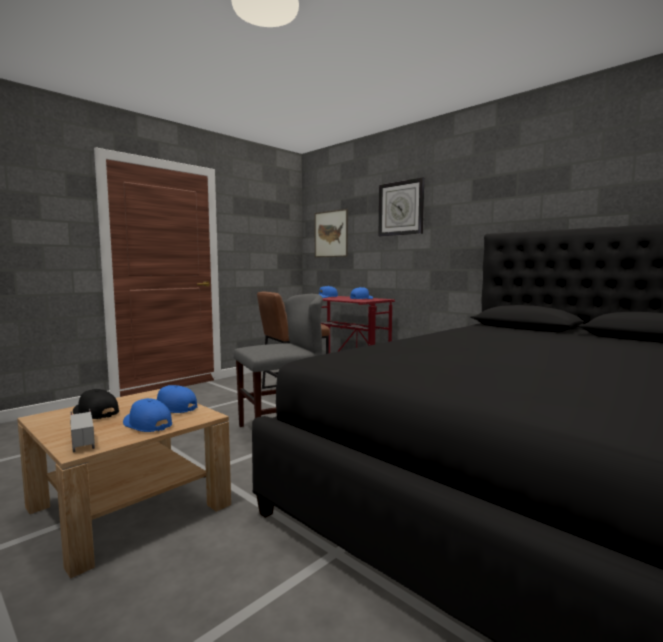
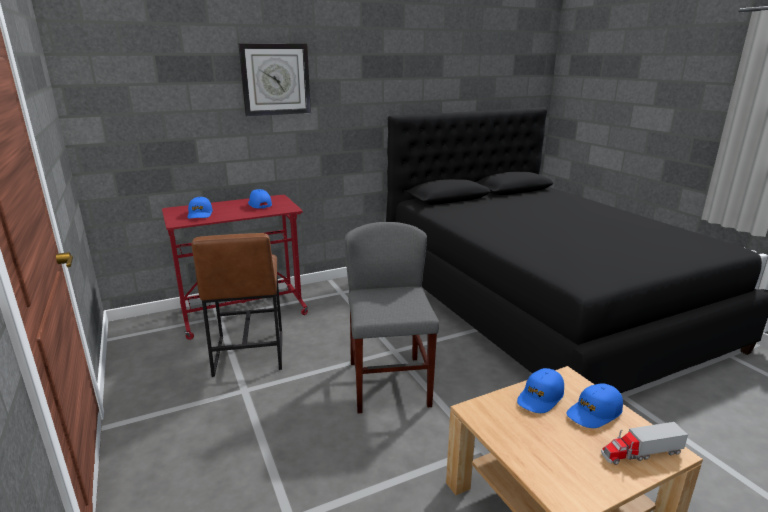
camera: 70 degrees left, 15 degrees up
(95, 412) = (553, 454): black cap -> none
(331, 234) = (142, 111): picture -> none

